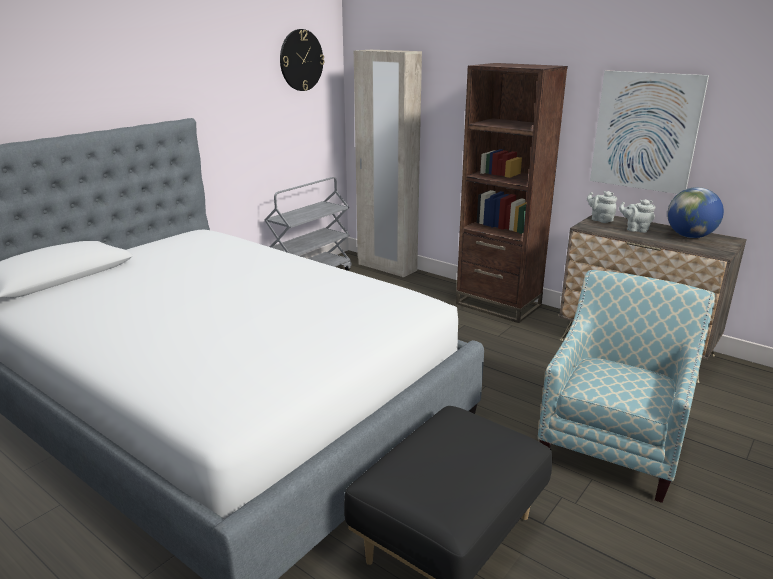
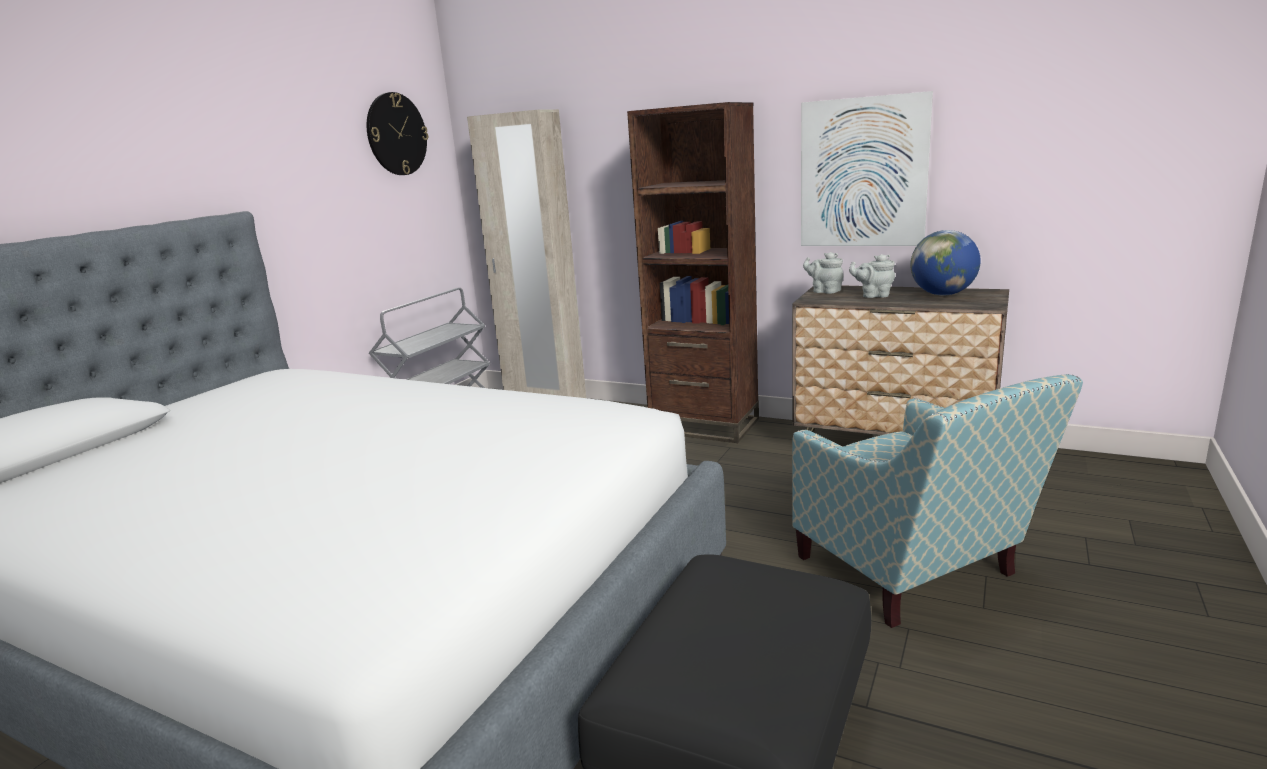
camera: 10 degrees left, 5 degrees down
(613, 444) = (916, 575): armchair -> armchair turned 135 degrees clockwise

